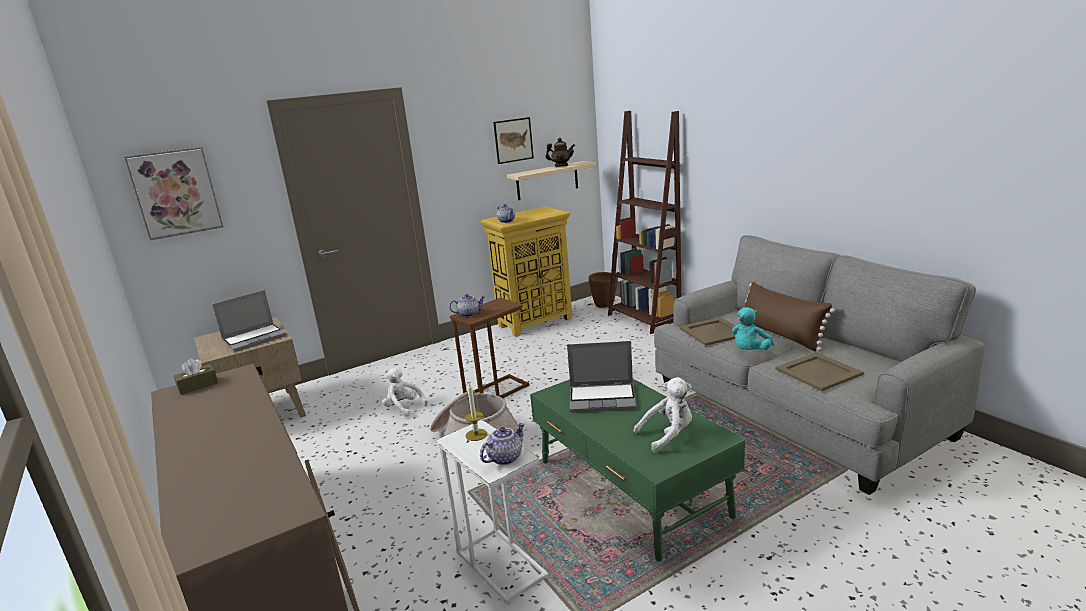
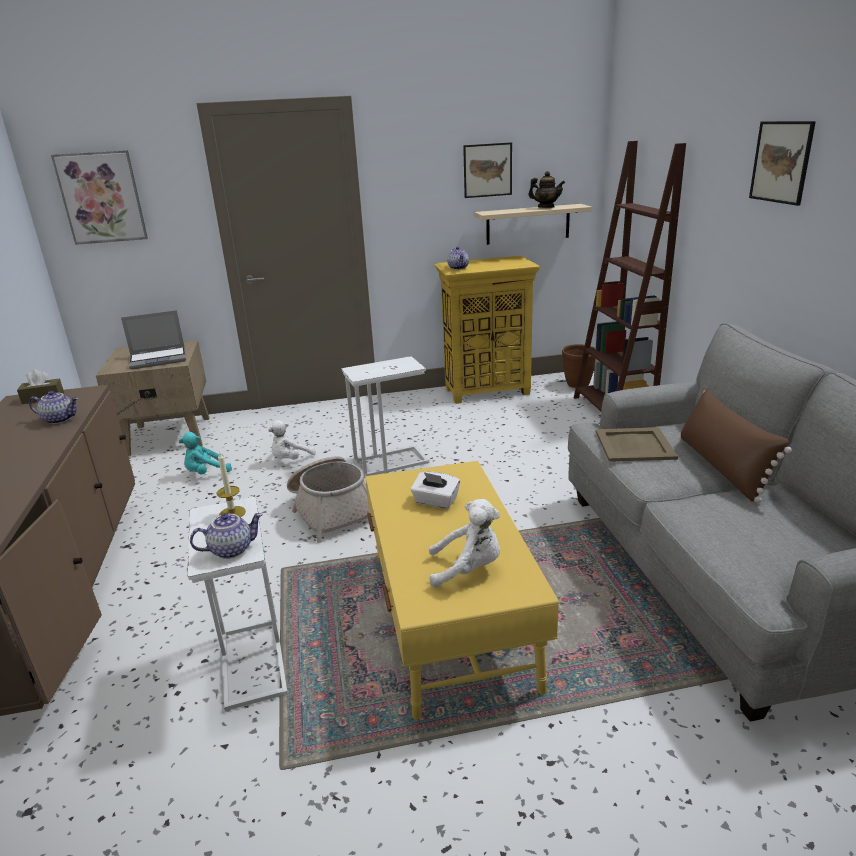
camera: 20 degrees right, 5 degrees up
(404, 408) = (291, 459): white plush toy -> white plush toy turned 105 degrees counterclockwise
(469, 314) = (361, 370): teapot -> teapot (60, 419)
(496, 392) = (390, 463): brown side table -> white side table
(603, 398) = (435, 501): laptop -> white tissue box
(632, 488) = (450, 616): green coffee table -> yellow coffee table
(750, 352) = (661, 482): turquoise plush toy -> turquoise plush toy (206, 473)
(763, 121) = (781, 162): none -> picture
(818, 372) = (731, 533): beige tray -> none

